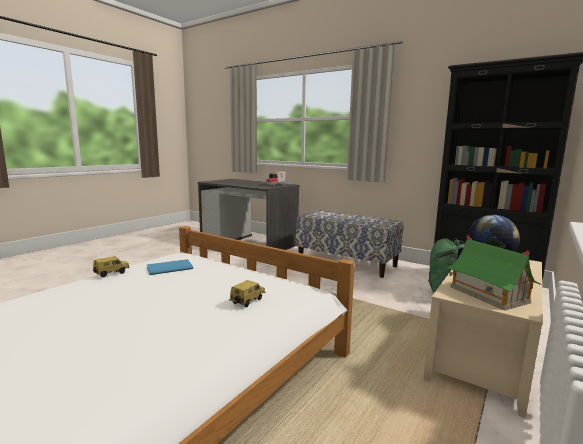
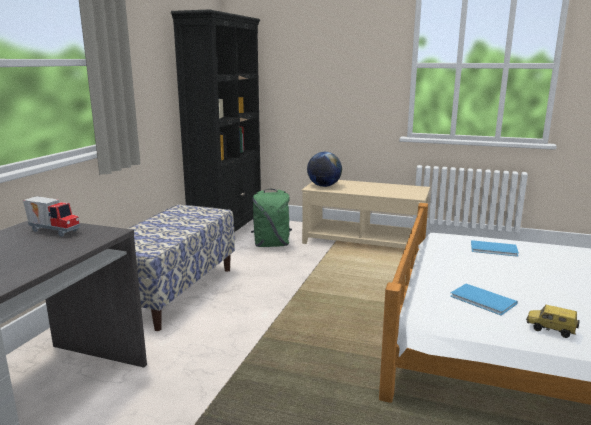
camera: 105 degrees left, 5 degrees up
(247, 301) = (495, 250): toy car -> blue book
(488, 294) = (404, 191): toy house -> none

